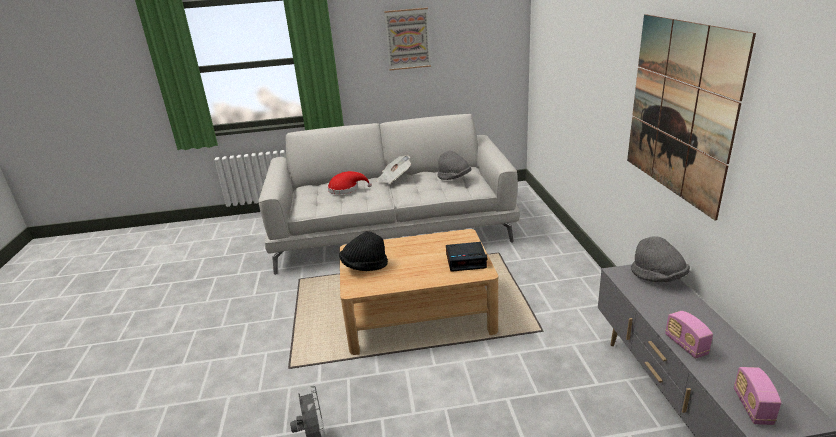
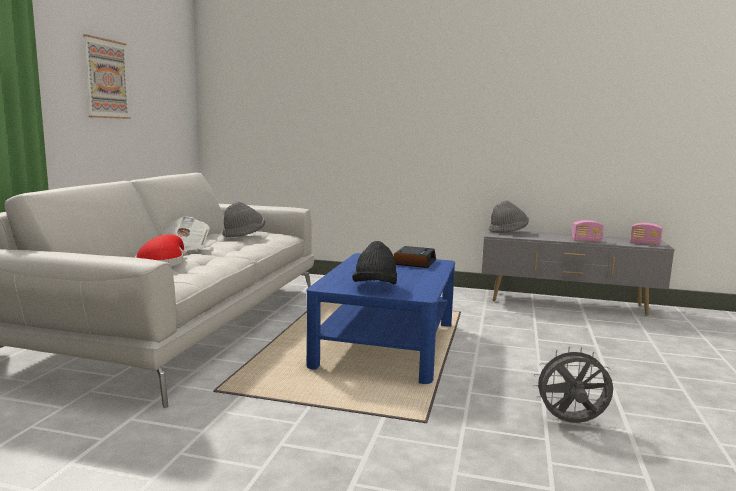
camera: 70 degrees left, 15 degrees down
(418, 313) = (386, 344): beige coffee table -> blue coffee table
(680, 110) = (485, 113): picture -> none

